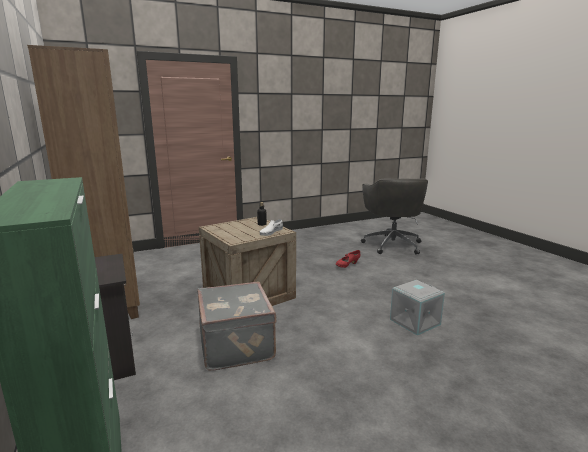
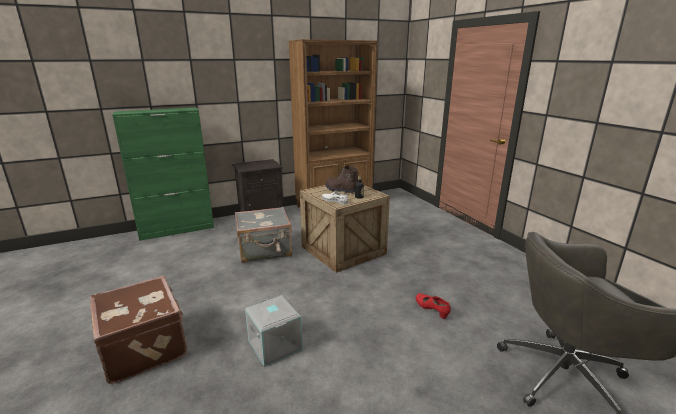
camera: 90 degrees right, 5 degrees up
(238, 230) = (341, 190): none -> brown boot
(461, 401) = (145, 346): none -> brown suitcase

